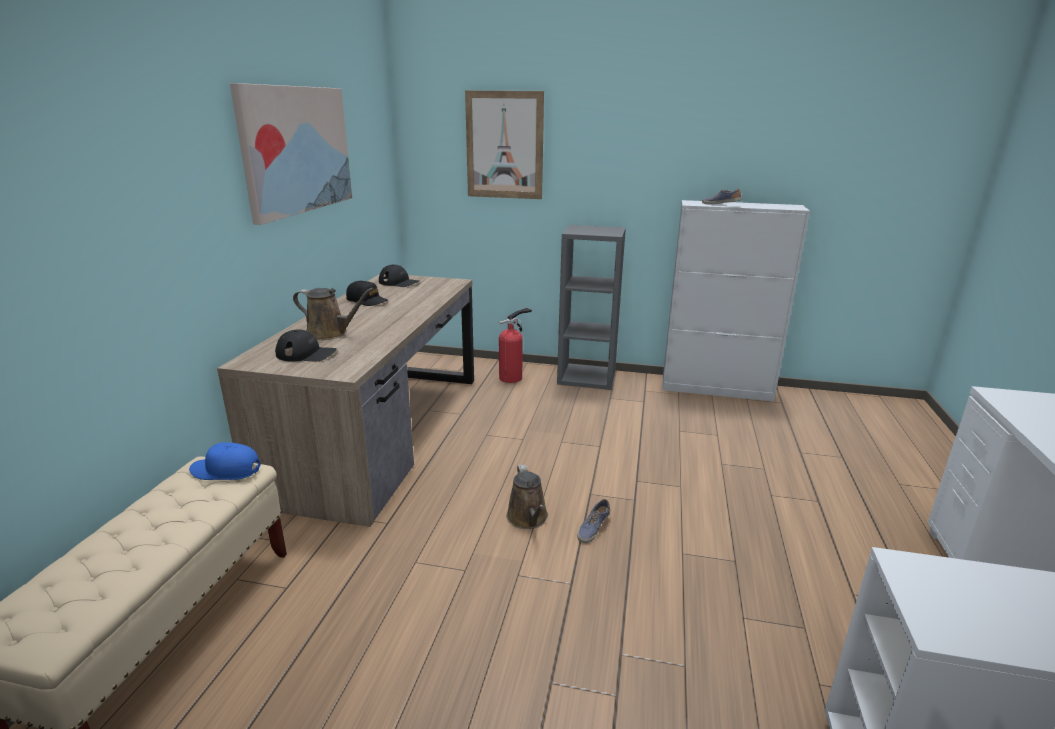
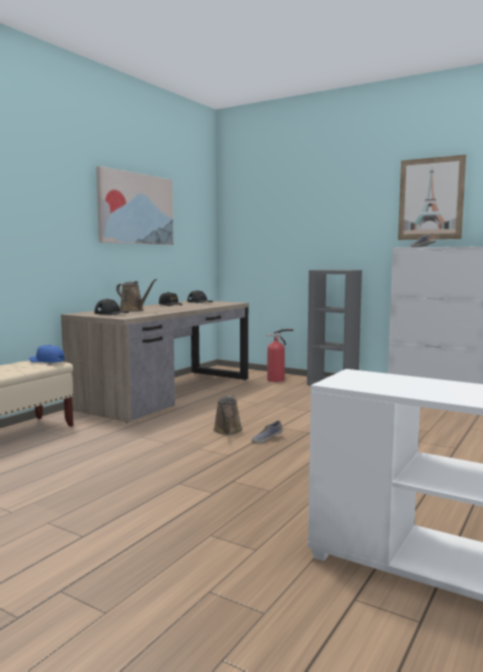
camera: 20 degrees right, 15 degrees down
(504, 145) = (282, 218): picture -> picture (431, 199)

